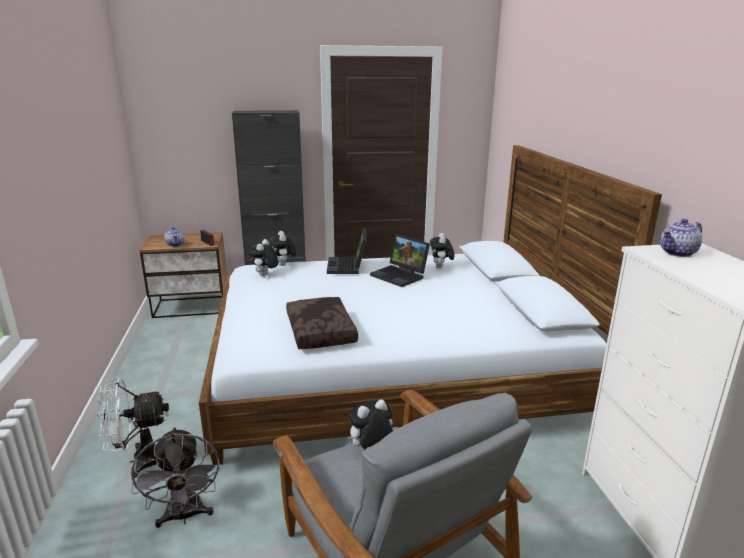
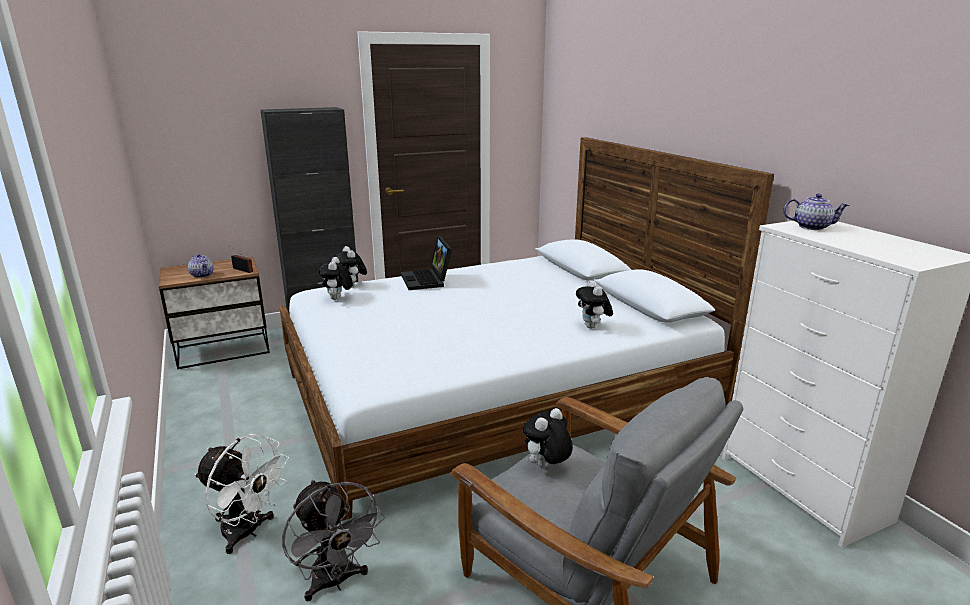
camera: 15 degrees left, 0 degrees up
(140, 460) = (247, 532): white fan -> white fan turned 120 degrees counterclockwise
(322, 332) = (442, 351): brown pillow -> none
(401, 276) = (490, 284): laptop -> none
(441, 267) = (526, 272): plush toy -> plush toy (592, 327)
(678, 253) = (812, 227): teapot -> teapot turned 120 degrees counterclockwise

